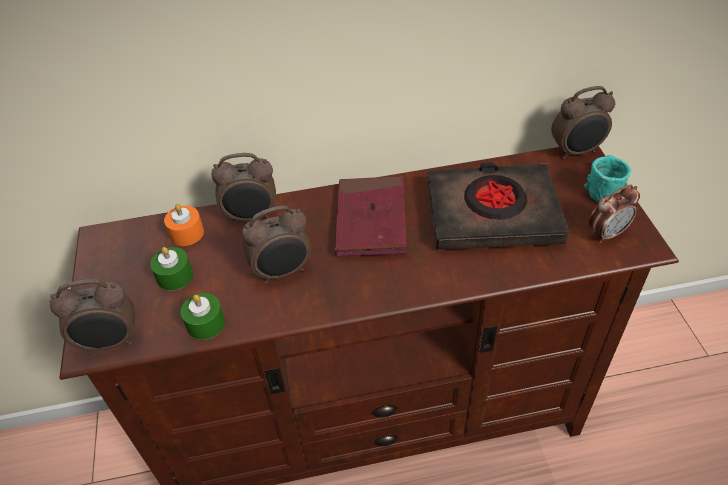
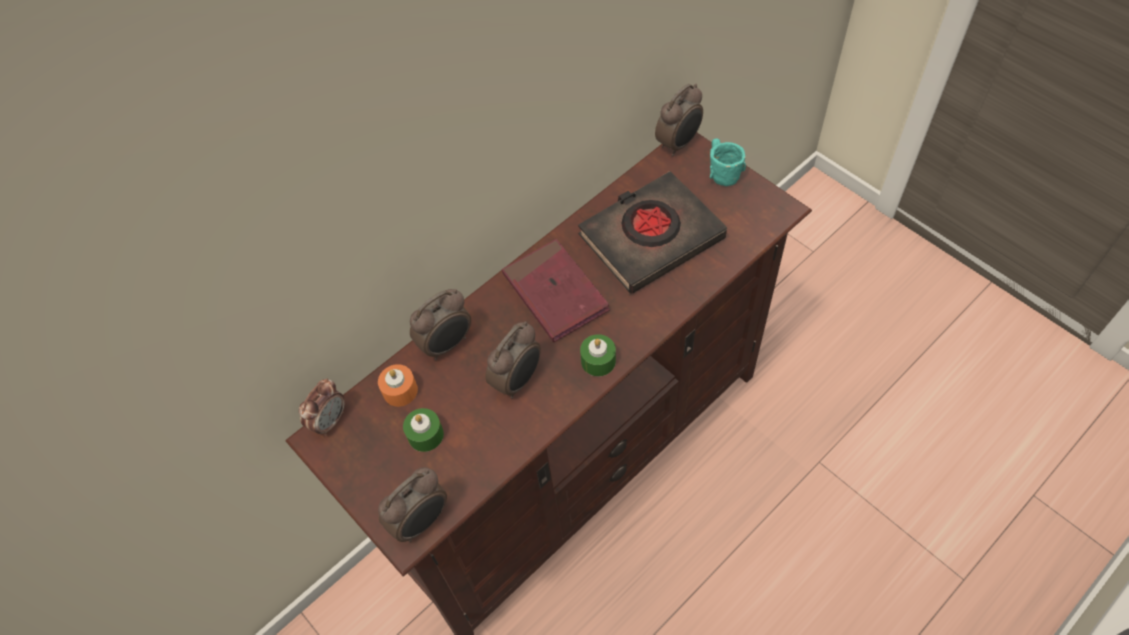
camera: 30 degrees left, 10 degrees up
(206, 323) = (490, 459): green candle -> green candle (598, 361)
(607, 233) = (749, 211): alarm clock -> alarm clock (330, 421)

